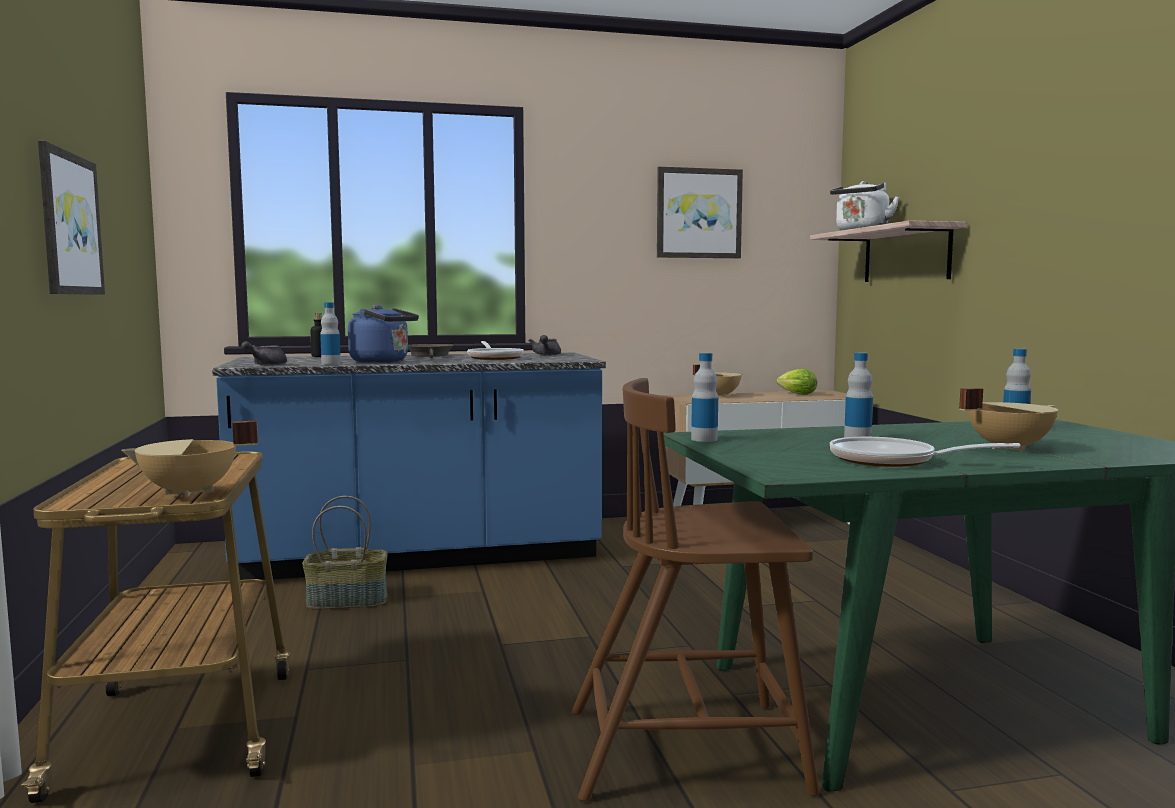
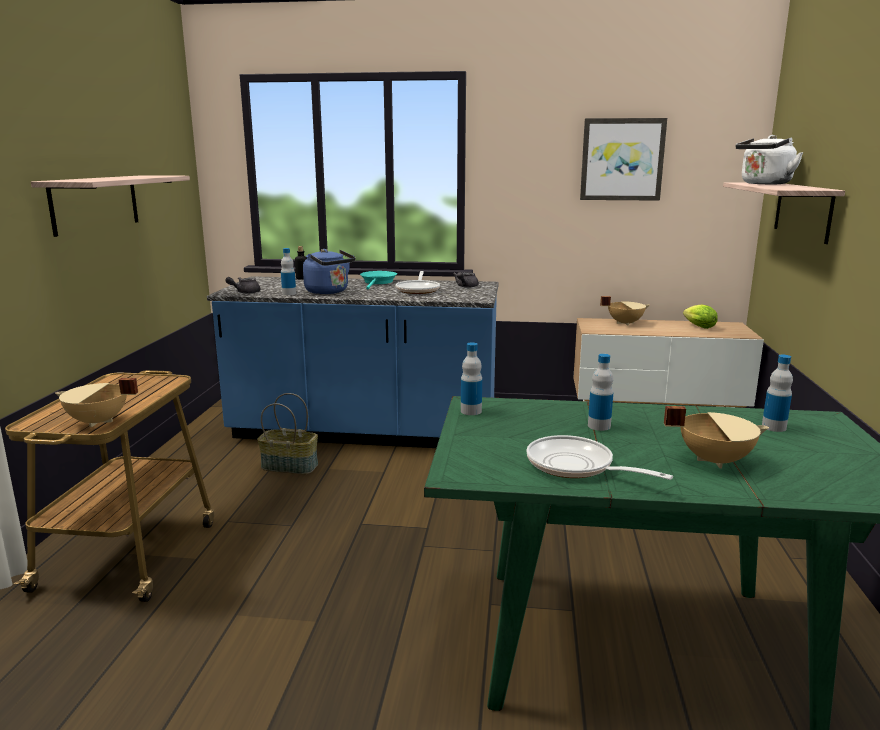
camera: 20 degrees right, 10 degrees up
(69, 224) = (95, 203): picture -> shelf
(430, 356) = (378, 282): brown frying pan -> turquoise frying pan
(690, 749) = (419, 646): brown chair -> none

